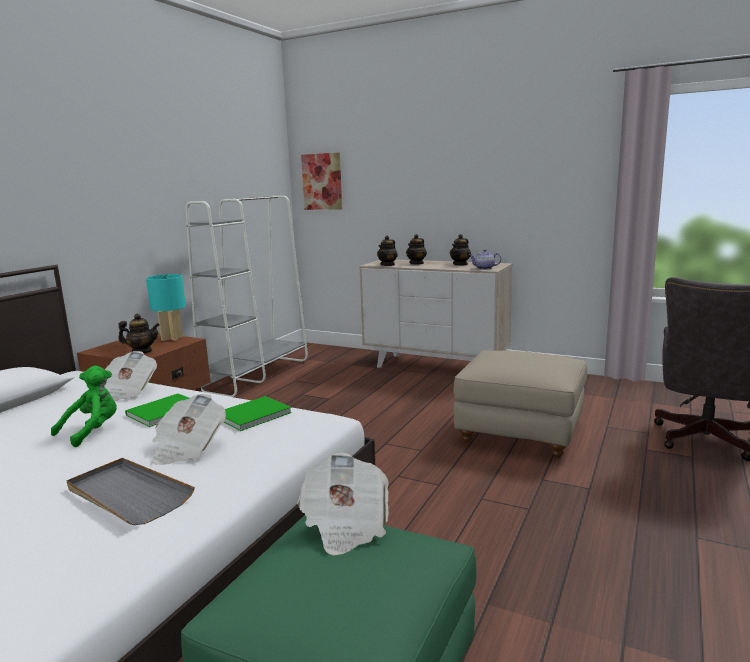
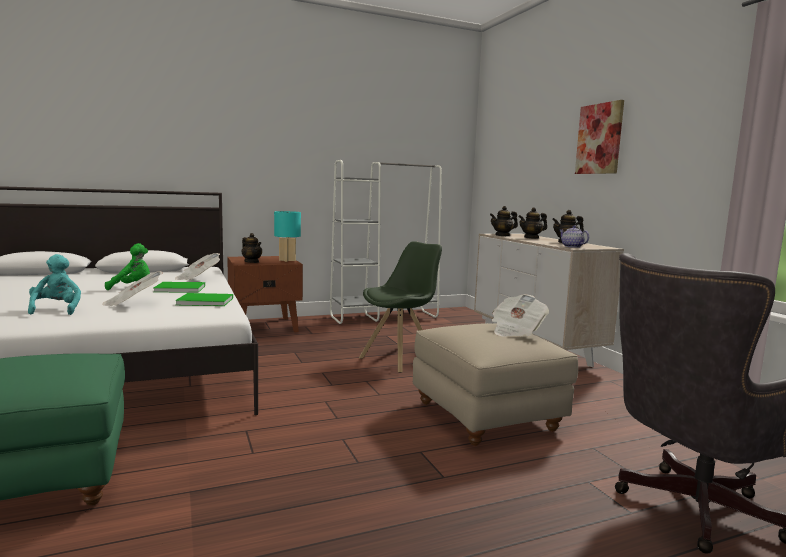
camera: 40 degrees right, 5 degrees down
(128, 495) = (56, 310): grey tray -> turquoise plush toy
(322, 181) = (492, 157): picture -> picture (599, 139)
(345, 525) = (76, 356): newspaper -> newspaper (516, 331)
(364, 412) = (399, 359): none -> green chair

